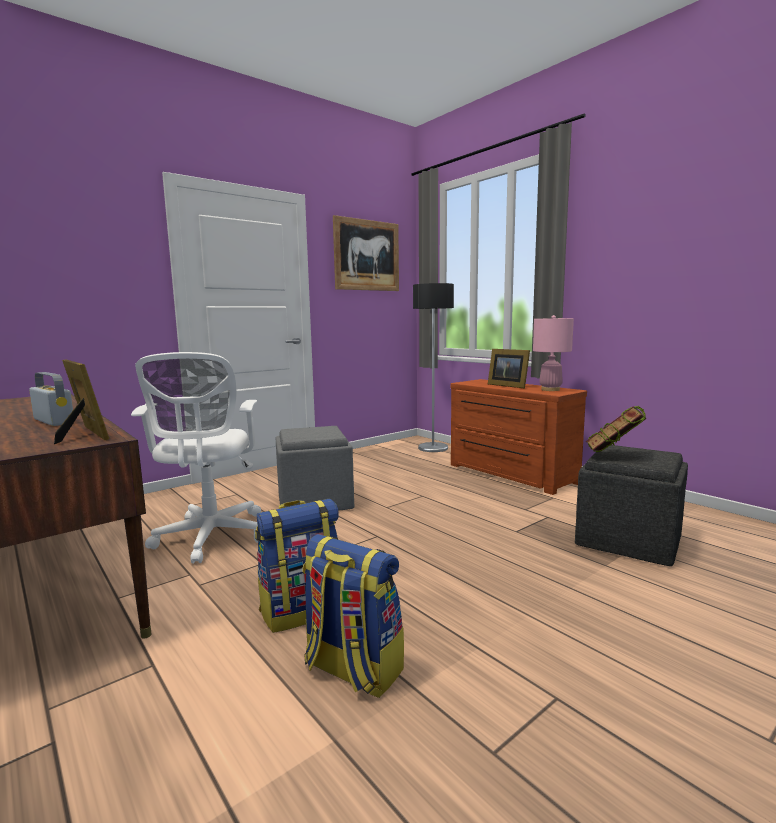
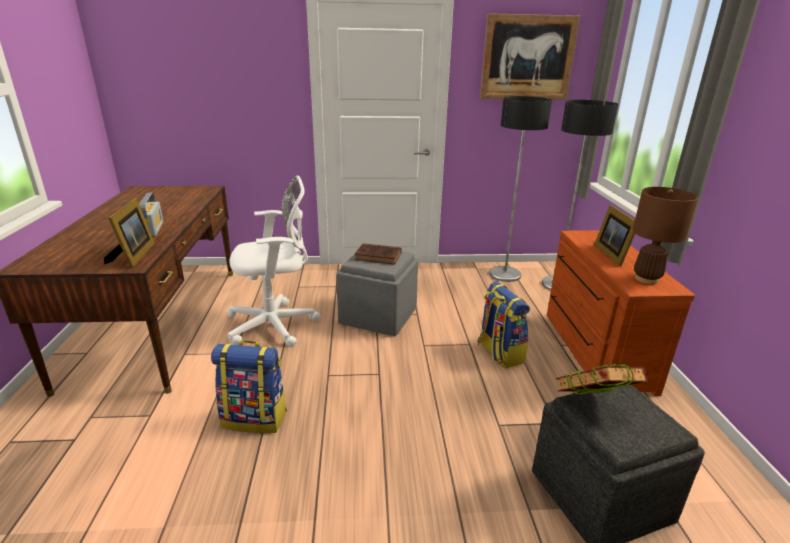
camera: 35 degrees right, 15 degrees up
(210, 538) = (276, 325): white office chair -> white office chair turned 135 degrees counterclockwise
(312, 431) = (379, 256): none -> brown book
(352, 669) = (226, 484): backpack -> backpack (499, 353)
(385, 451) = (505, 274): none -> floor lamp
(550, 389) = (646, 279): pink table lamp -> brown table lamp

